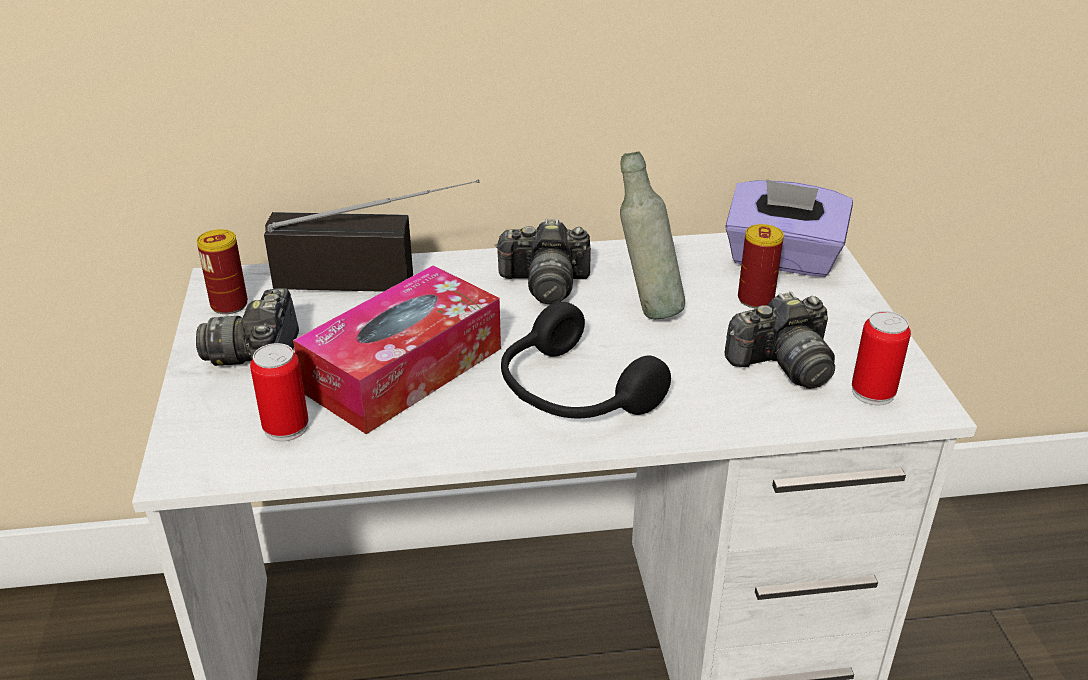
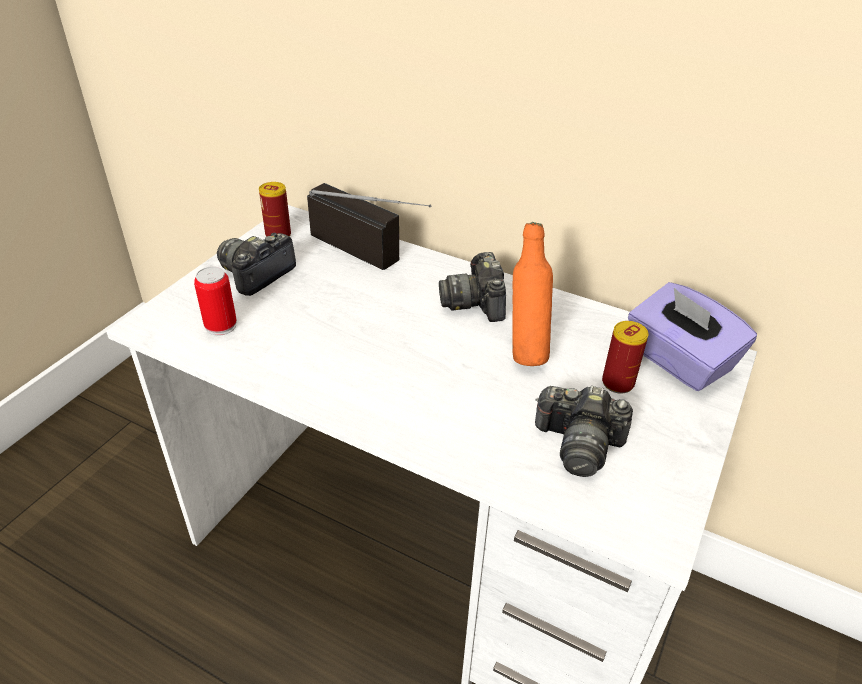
camera: 35 degrees right, 5 degrees up
(404, 370) = (322, 321): tissue box -> none
(545, 284) = (476, 302): camera -> camera turned 45 degrees clockwise
(572, 393) = (403, 388): black headphones -> none
(647, 309) = (525, 352): grey bottle -> orange bottle
(873, 392) = (626, 505): can -> none

